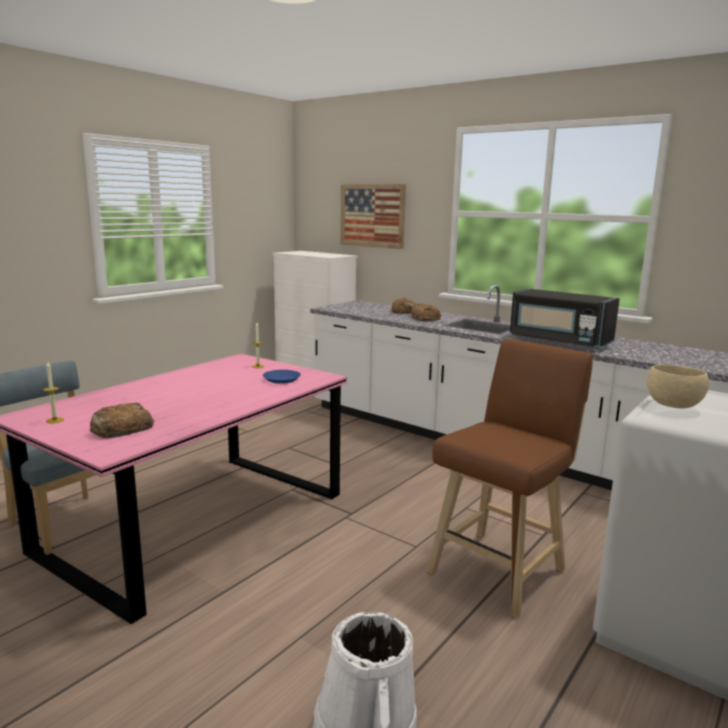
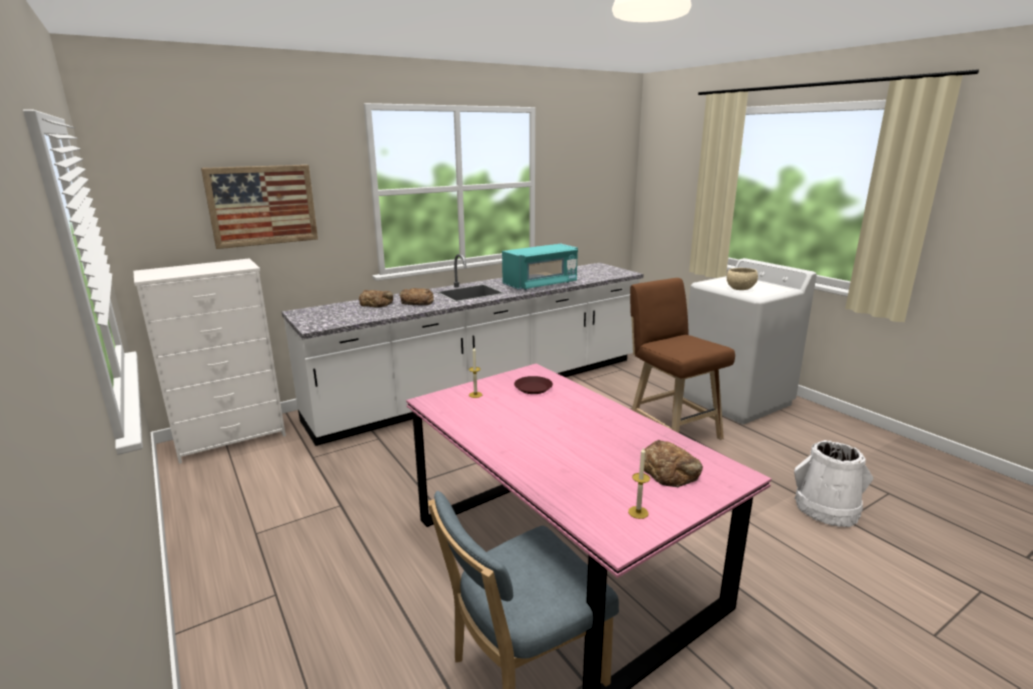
camera: 70 degrees left, 5 degrees up
(281, 379) = (533, 388): blue plate -> brown plate
(558, 341) = (541, 285): black microwave -> turquoise microwave

